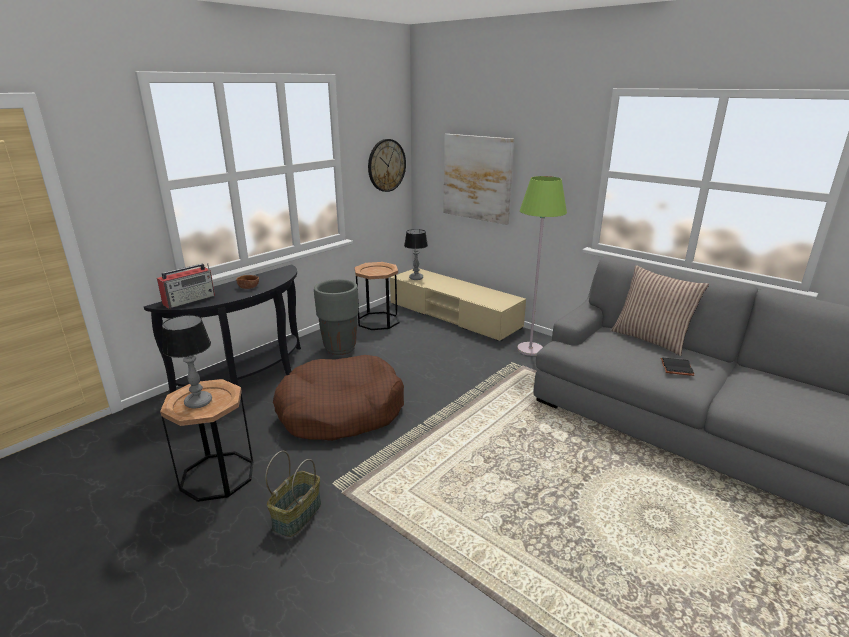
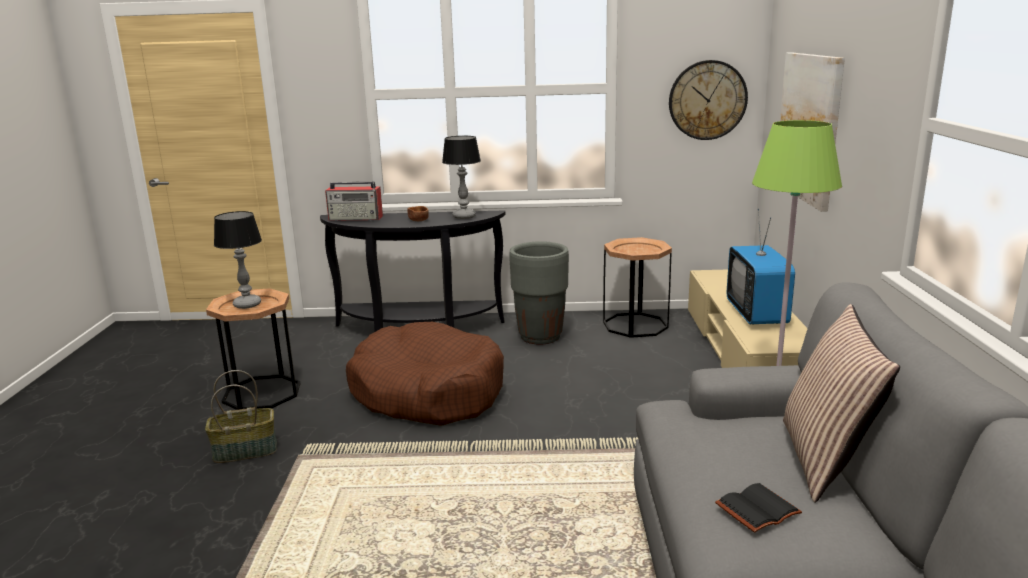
camera: 50 degrees right, 5 degrees down
(416, 278) = (720, 280): table lamp -> table lamp (463, 216)
(467, 291) = (757, 314): none -> television

